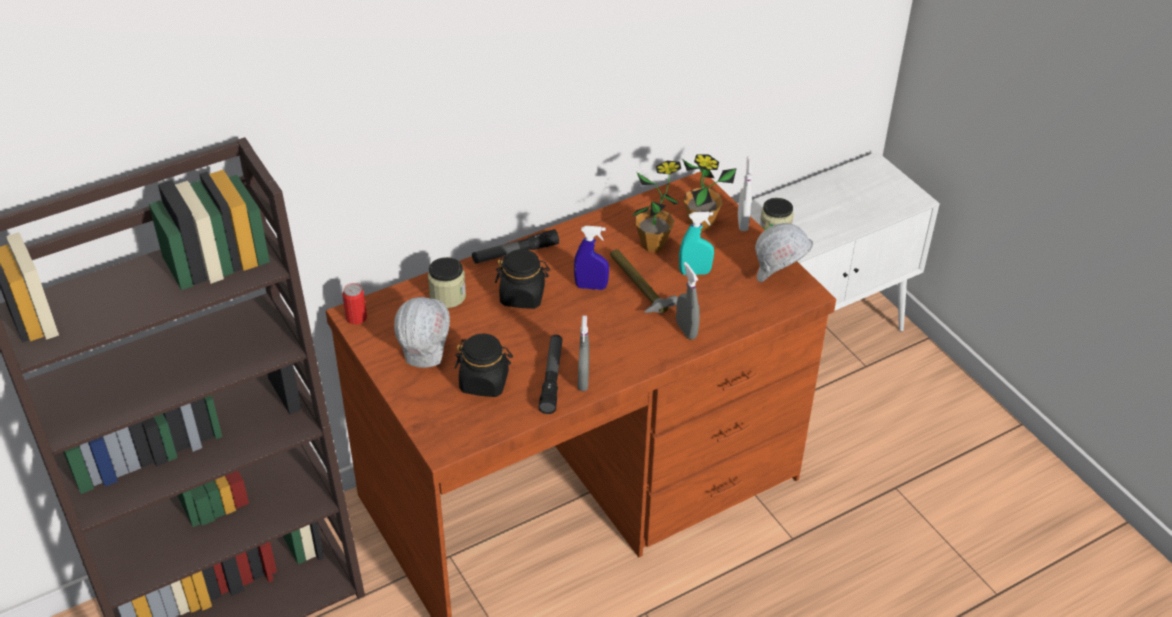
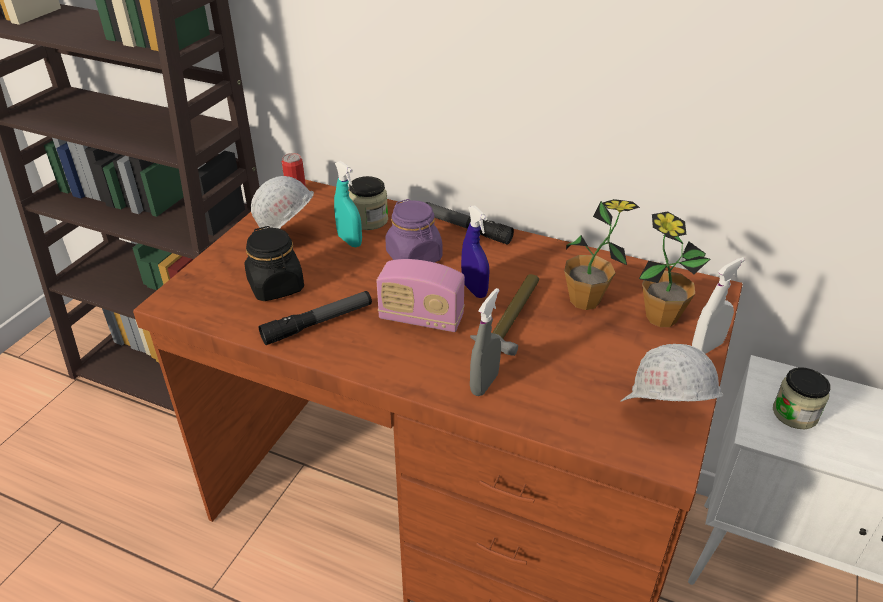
camera: 55 degrees right, 5 degrees down
(522, 296) = (414, 257): black jar -> purple jar
(583, 381) = (333, 345): grey spray bottle -> none
(596, 326) = (421, 318): none -> radio
(695, 272) = (582, 348): turquoise spray bottle -> turquoise spray bottle (349, 241)

